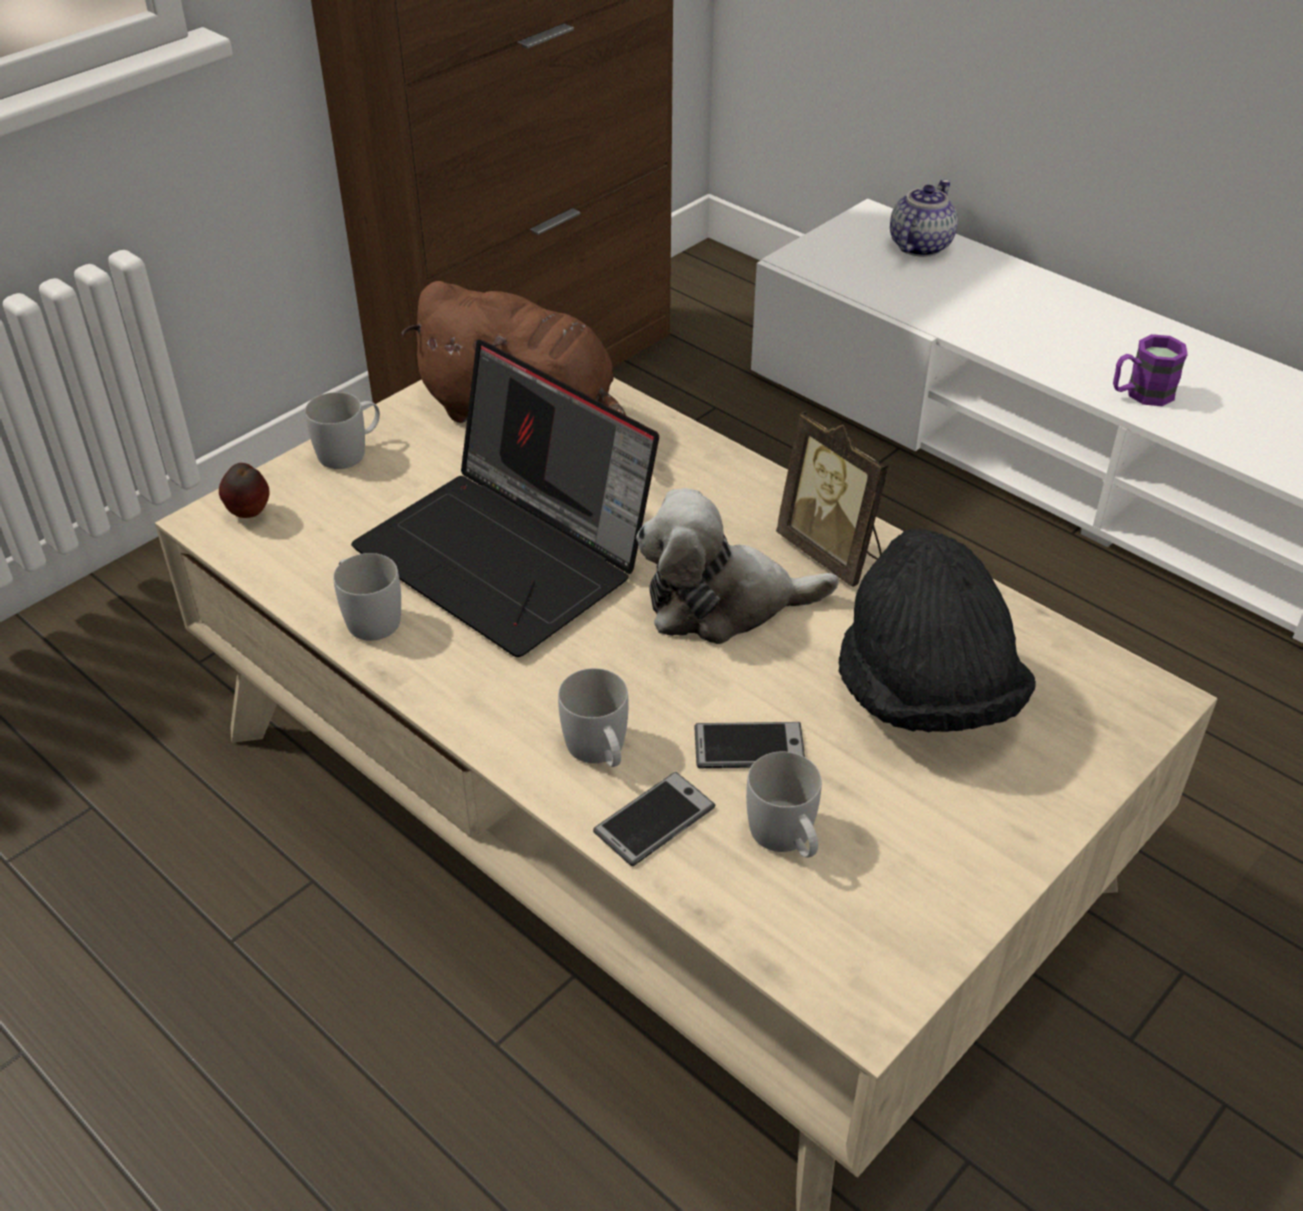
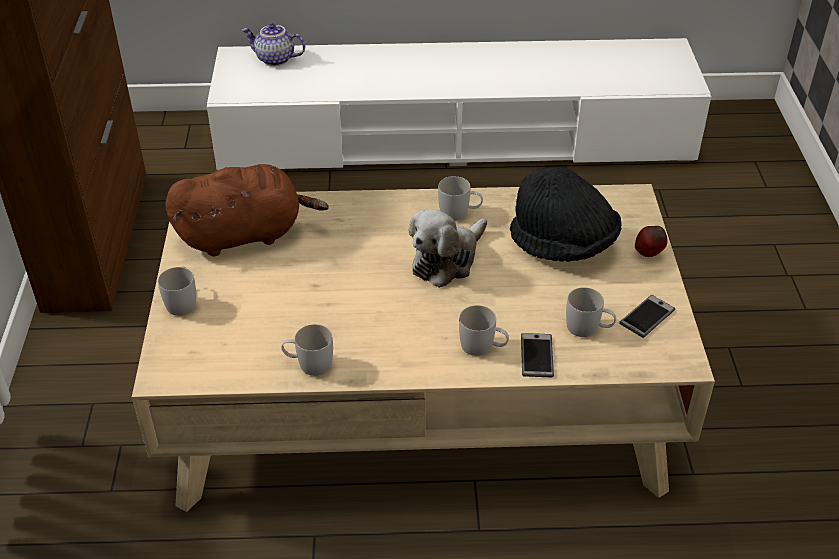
camera: 45 degrees left, 0 degrees up
(249, 515) = (178, 361): apple -> apple (648, 254)
(510, 556) = (332, 298): laptop -> none
(749, 747) = (532, 306): phone -> phone (647, 317)
(833, 553) = (459, 213): picture frame -> white mug
(919, 245) = (274, 59): teapot -> teapot turned 60 degrees counterclockwise
(1140, 394) = (453, 83): purple mug -> none

